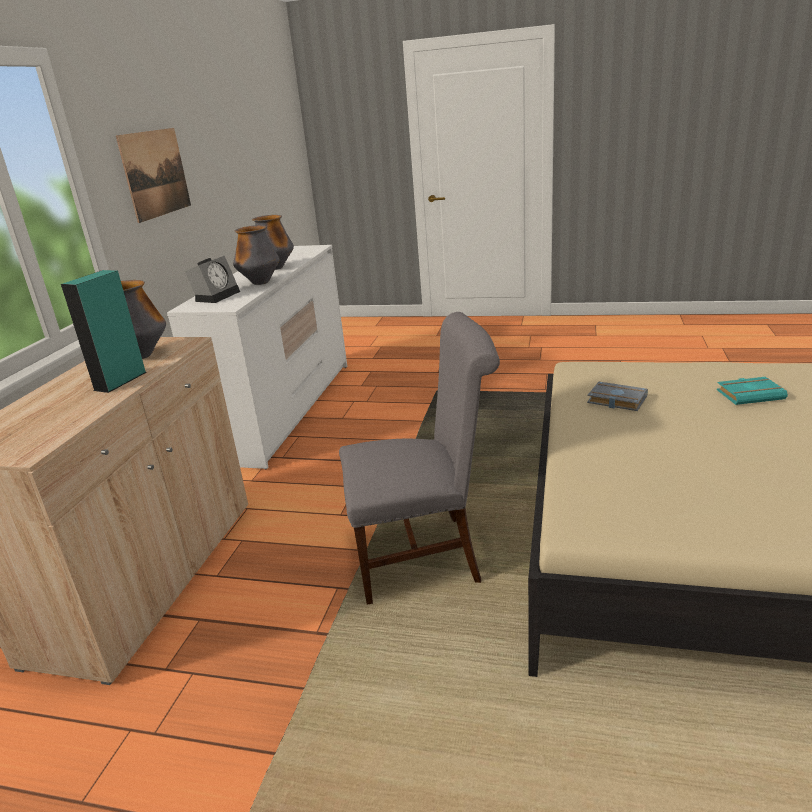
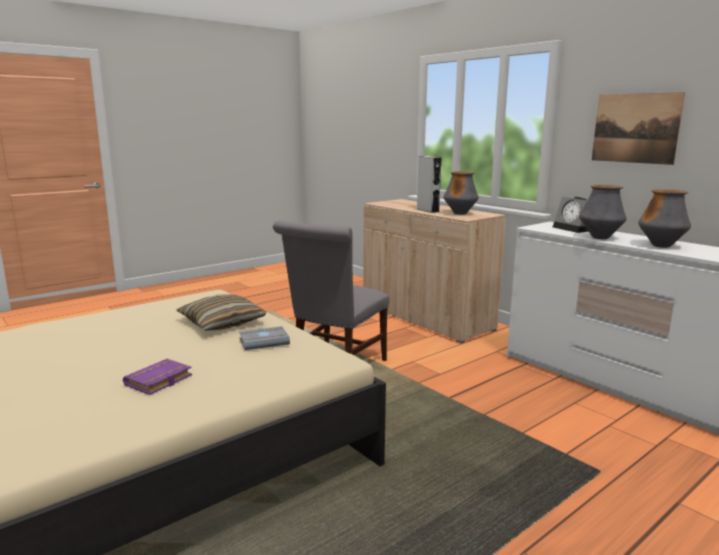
camera: 125 degrees right, 10 degrees down
(120, 381) = (427, 210): turquoise speaker -> grey speaker
(630, 445) = (222, 322): none -> pillow
(750, 394) = (159, 381): turquoise book -> purple book

